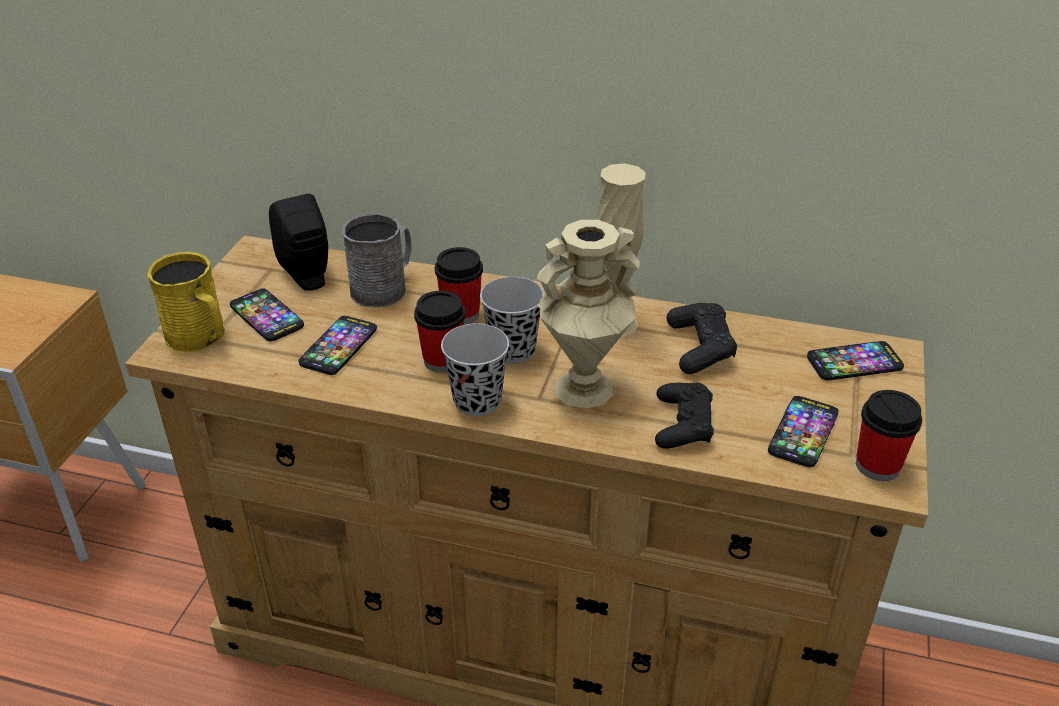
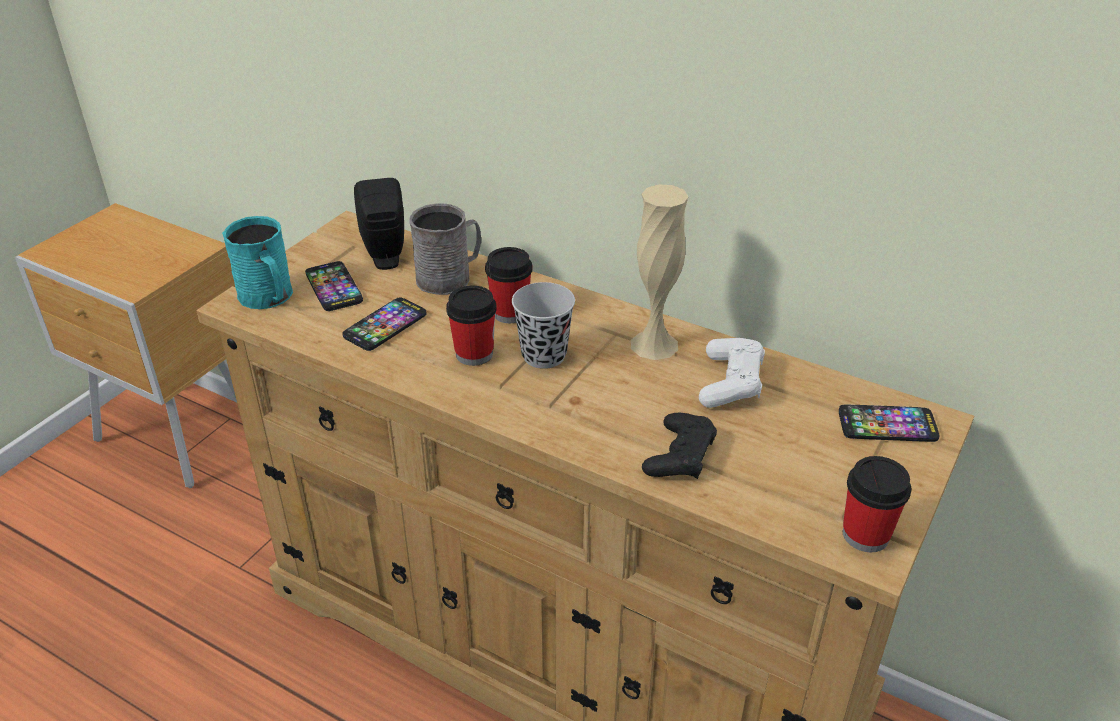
camera: 15 degrees right, 0 degrees up
(200, 337) = (269, 297): yellow mug -> turquoise mug
(477, 401) = (489, 398): black cup -> none
(584, 390) = (596, 405): beige vase -> none
(700, 347) = (730, 383): black game controller -> white game controller
(803, 432) = (800, 486): phone -> none

